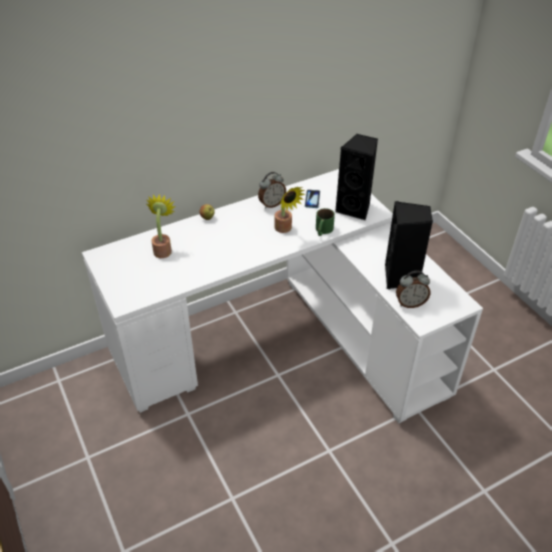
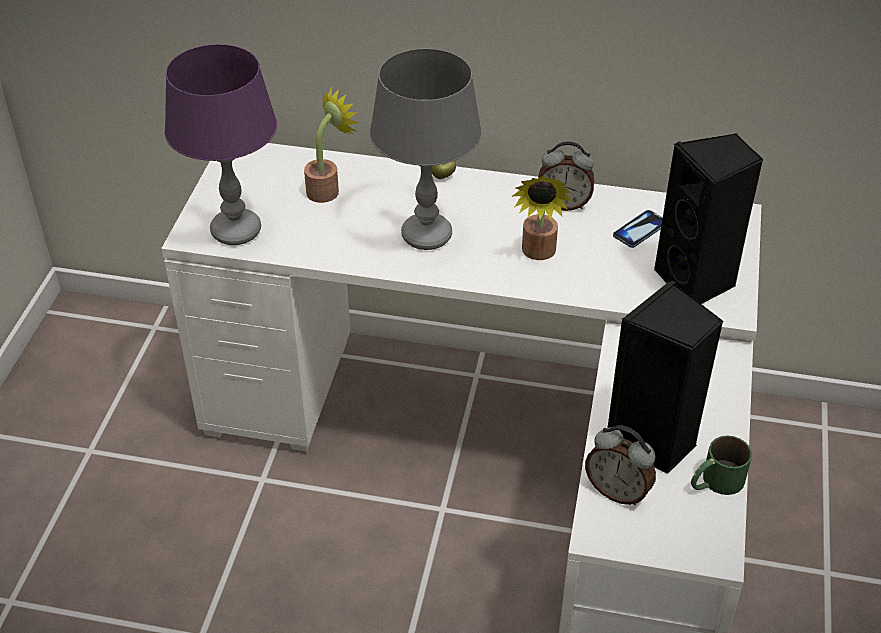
camera: 40 degrees right, 0 degrees up
(142, 290) = (236, 231): none -> purple table lamp
(231, 246) = (426, 236): none -> grey table lamp
(323, 231) = (597, 288): green mug -> green mug (715, 482)

